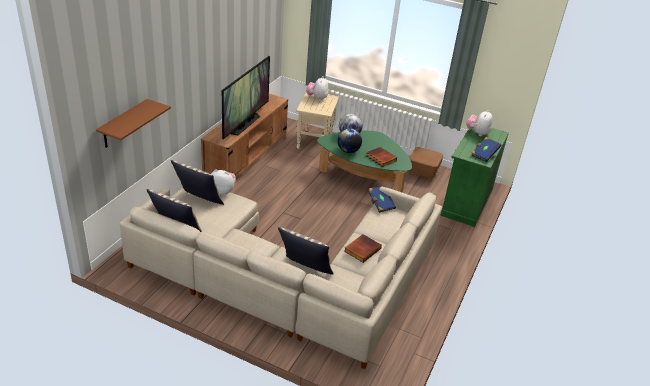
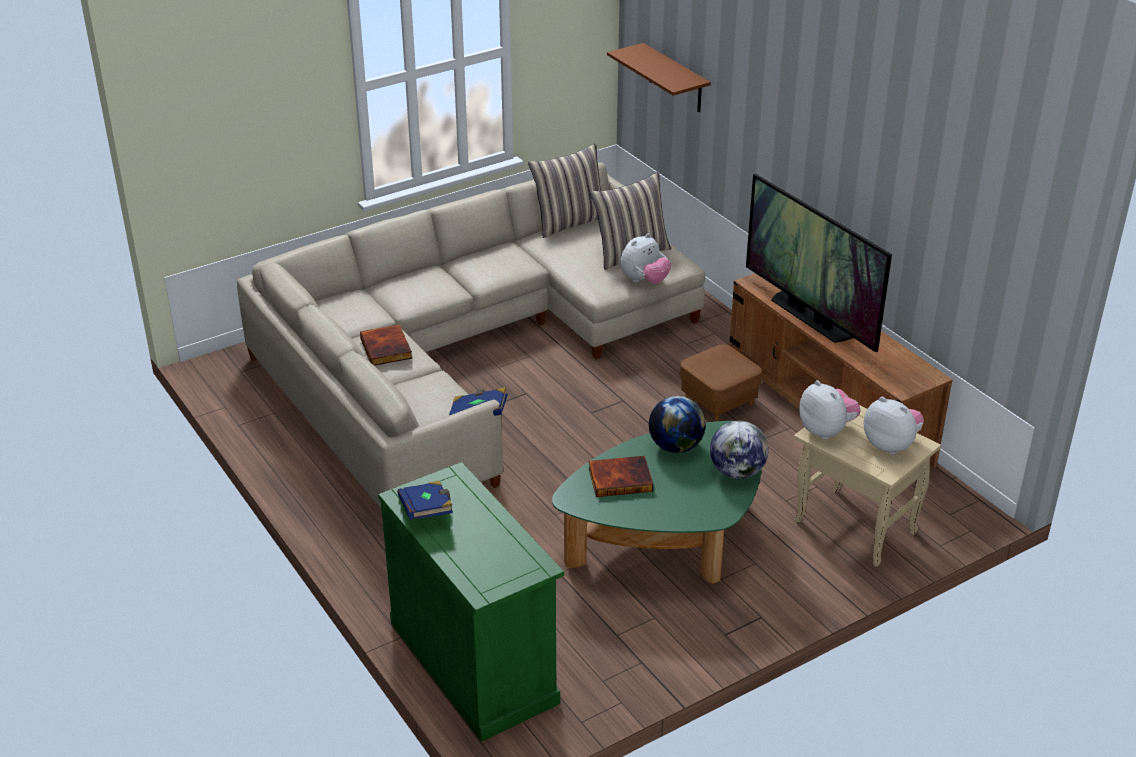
camera: 125 degrees right, 0 degrees up
(304, 270) = (399, 290): pillow -> none
(423, 172) = (627, 648): brown ottoman -> brown ottoman (718, 401)
(477, 133) = (511, 550): plush toy -> plush toy (826, 431)

